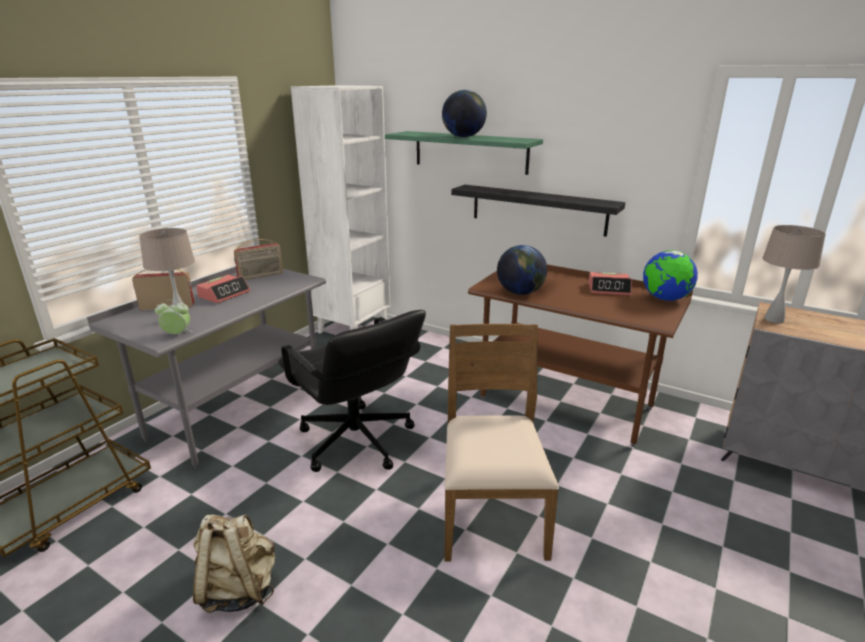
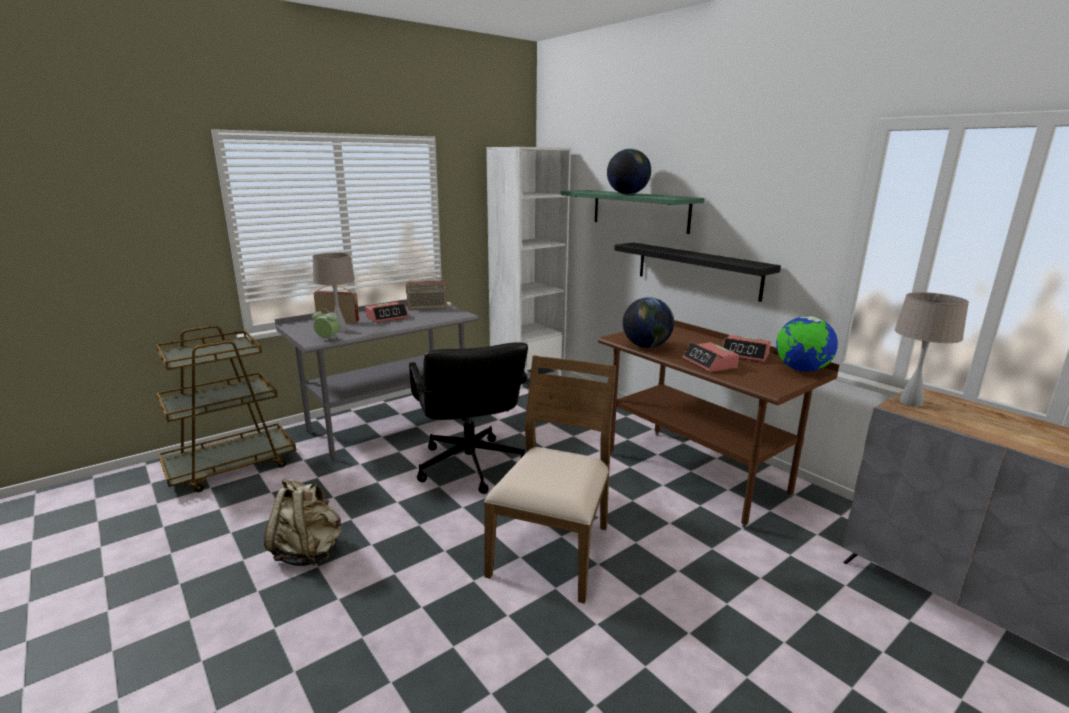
camera: 20 degrees right, 5 degrees down
(589, 304) = (709, 363): none -> alarm clock

